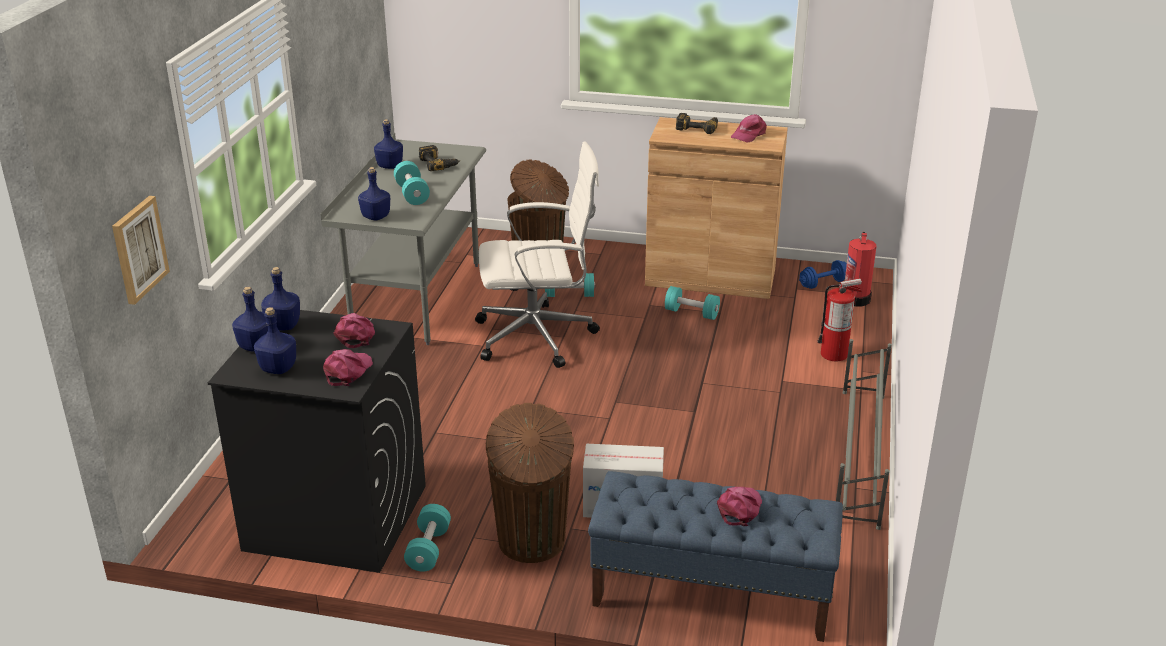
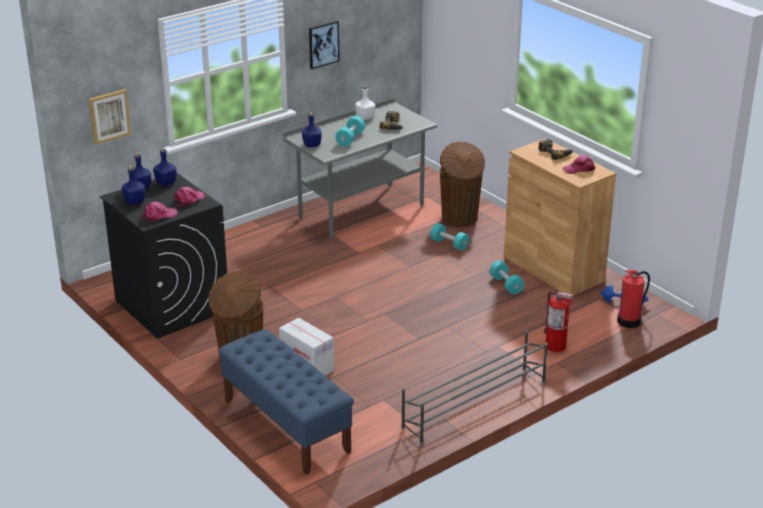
camera: 40 degrees right, 0 degrees up
(320, 72) = (323, 44): none -> picture
(390, 165) = (365, 117): blue bottle -> white bottle
(428, 549) = (191, 339): turquoise dumbbell -> none
(538, 336) = (396, 260): white office chair -> none
(739, 508) = (293, 374): pink cap -> none

